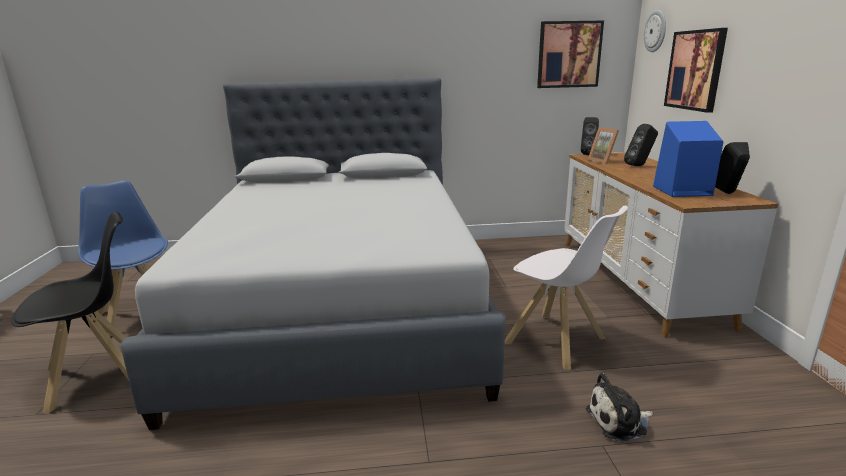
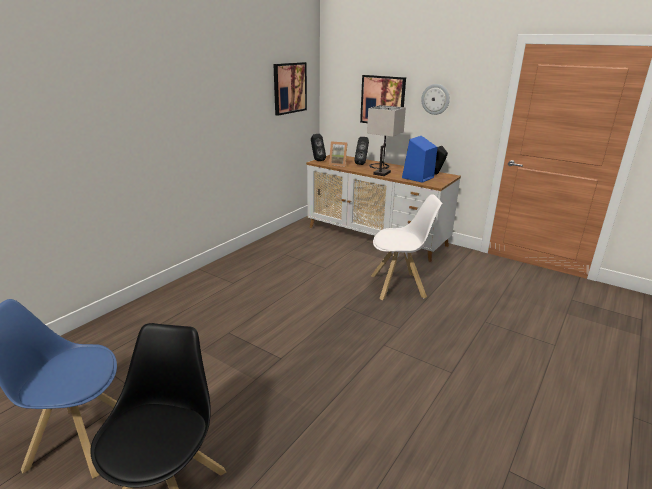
camera: 50 degrees left, 5 degrees up
(341, 306) = (254, 330): grey bed -> none
(619, 421) = (474, 308): plush toy -> none
(648, 175) = (381, 170): none -> table lamp
(655, 31) = (340, 71): wall clock -> wall clock (435, 99)

